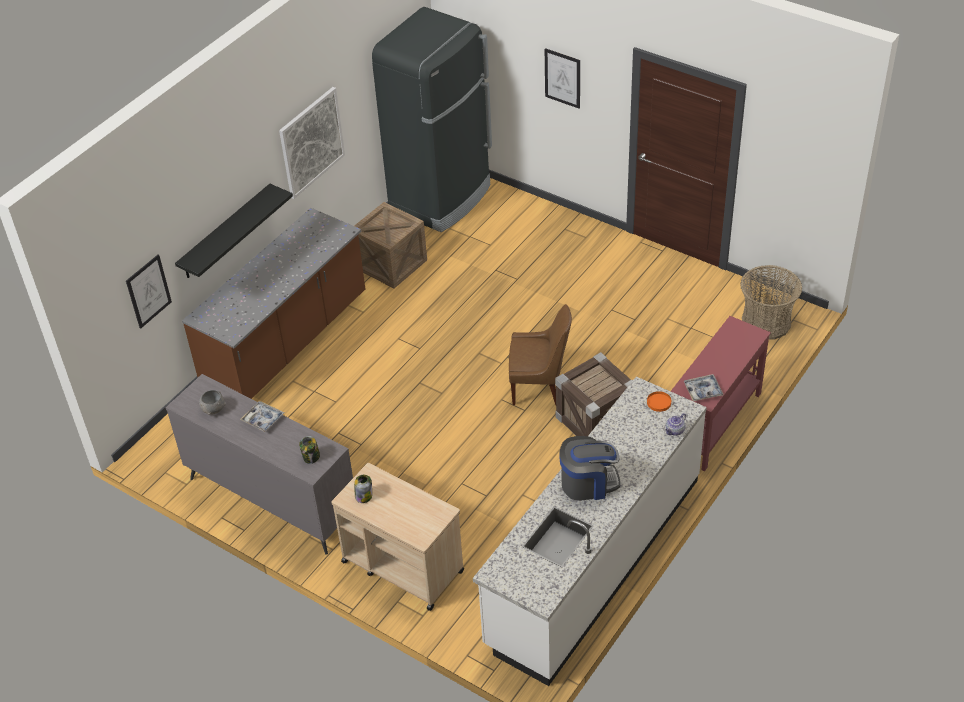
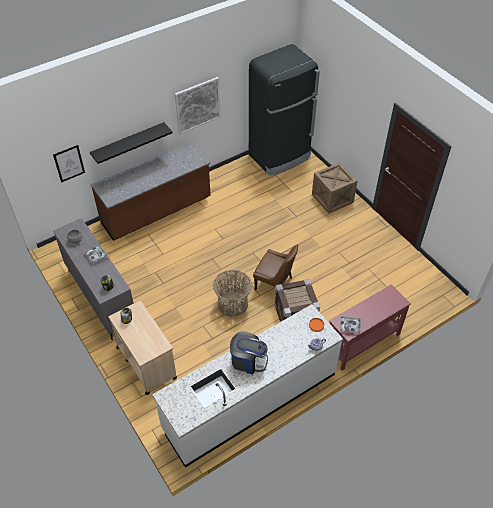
camera: 20 degrees right, 5 degrees up
(391, 264) = (233, 185): crate -> crate (332, 198)
(562, 78) = (355, 108): picture -> none
(766, 322) = (425, 291): basket -> basket (232, 304)

